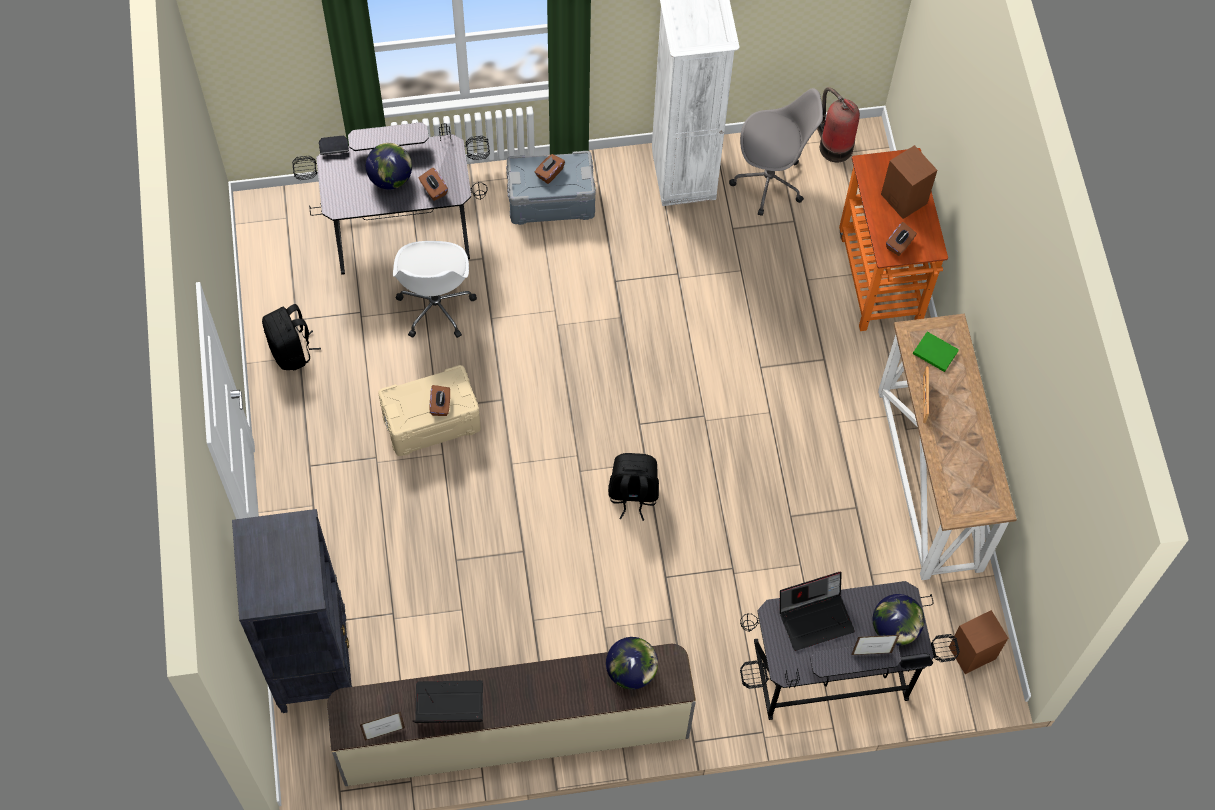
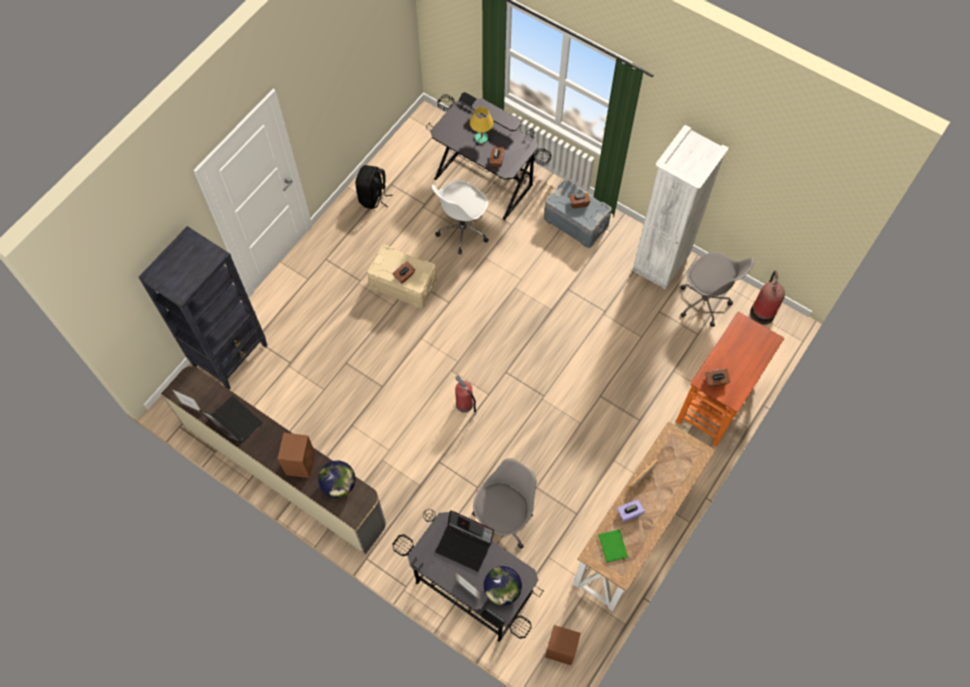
camera: 45 degrees right, 0 degrees up
(390, 178) = (481, 138): globe -> yellow table lamp
(632, 495) = (465, 405): black backpack -> fire extinguisher
(793, 579) = (503, 522): none -> grey office chair
(903, 198) = (744, 357): brown speaker -> brown speaker (300, 463)
(934, 351) = (675, 456): green book -> green book (613, 545)
(947, 443) = (629, 513): none -> purple tissue box

